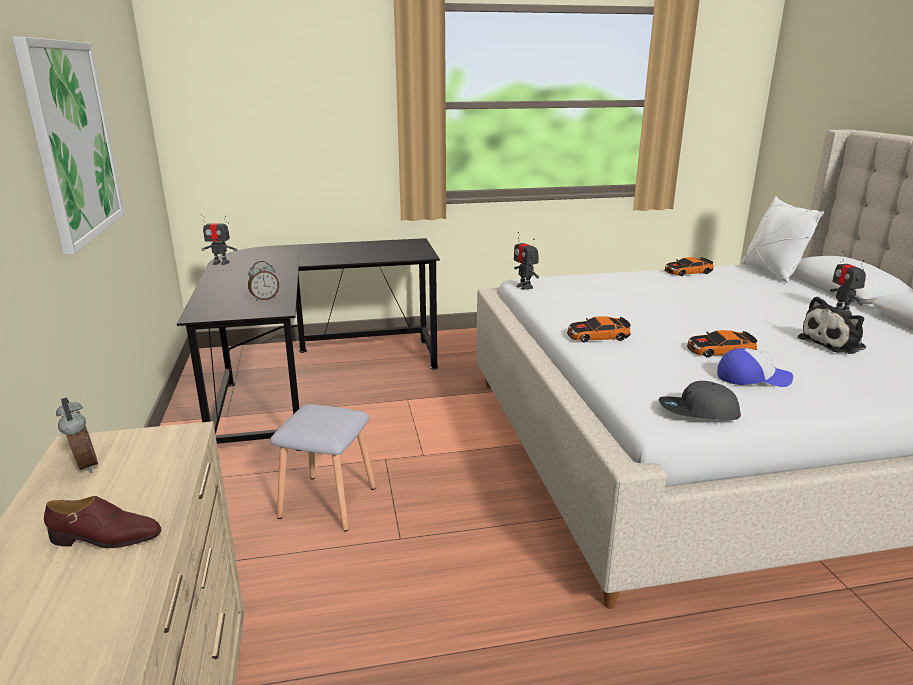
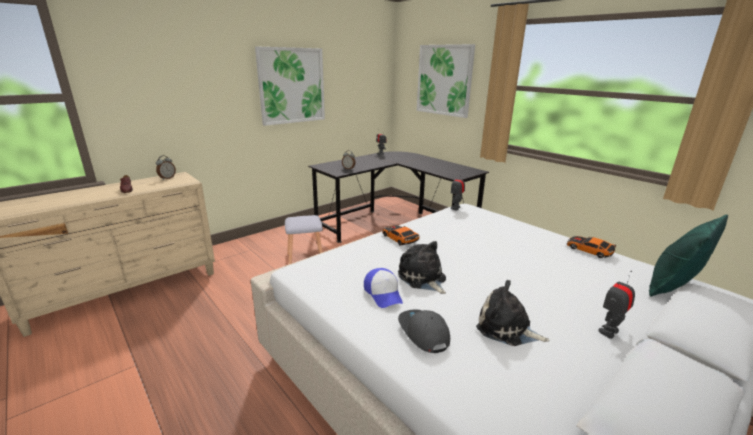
camera: 60 degrees right, 0 degrees up
(290, 103) = (444, 80): none -> picture
(698, 412) = (312, 279): grey cap -> grey cap (423, 333)
(720, 351) = (423, 278): toy car -> plush toy
(771, 272) = (672, 287): white pillow -> green pillow

